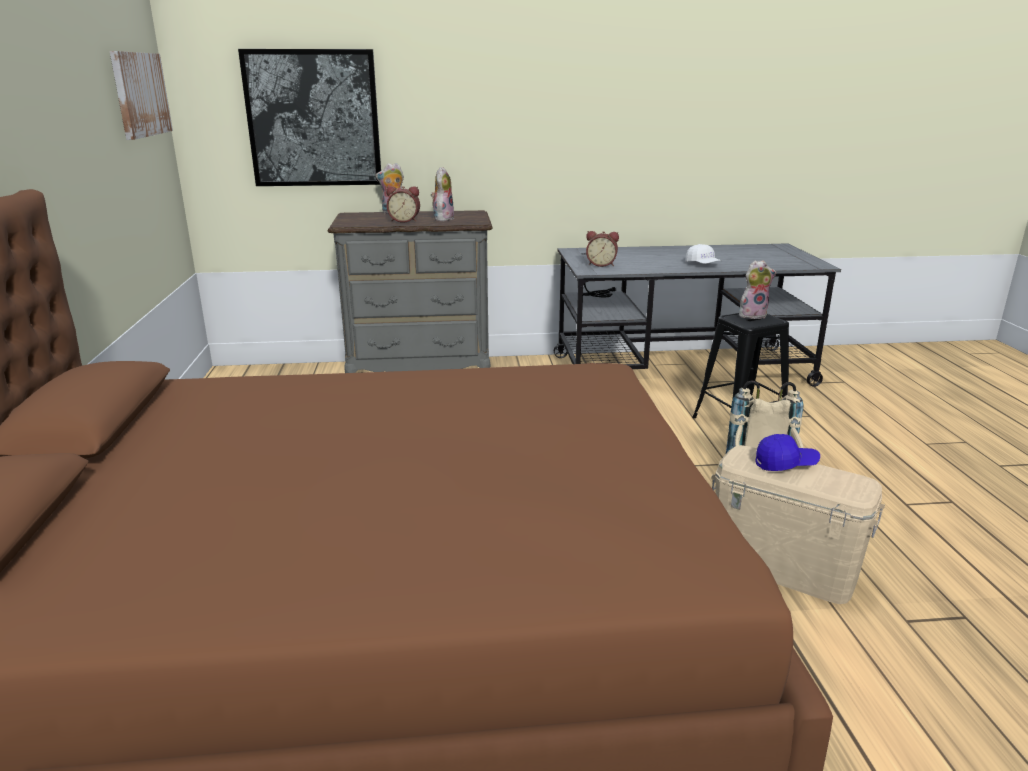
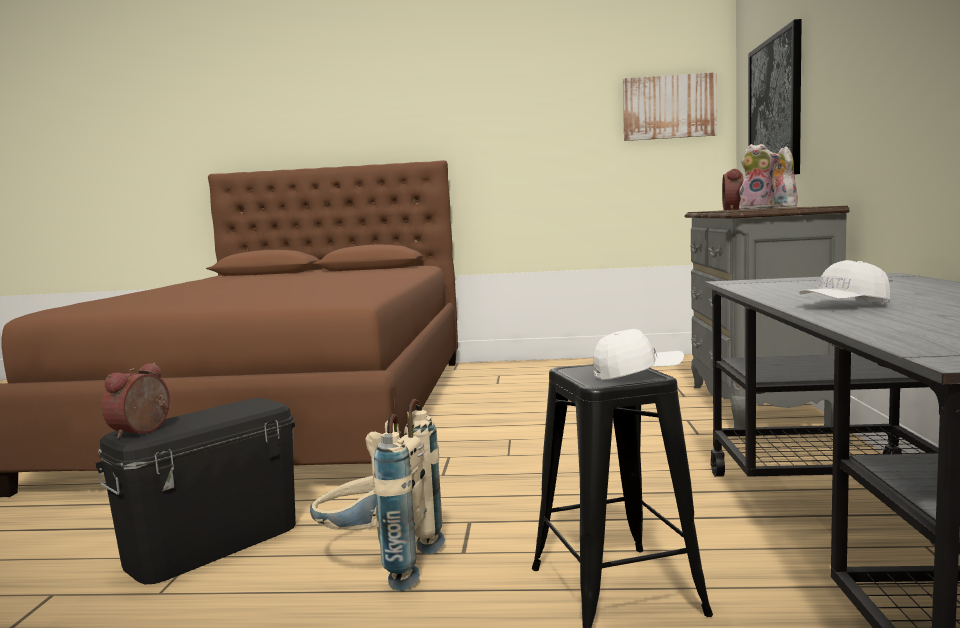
camera: 100 degrees right, 15 degrees down
(601, 264) = (786, 283): alarm clock -> alarm clock (143, 431)
(752, 315) = (637, 374): plush toy -> white cap
(783, 567) = (213, 544): beige storage box -> black storage box
(785, 464) = (220, 416): blue cap -> none

